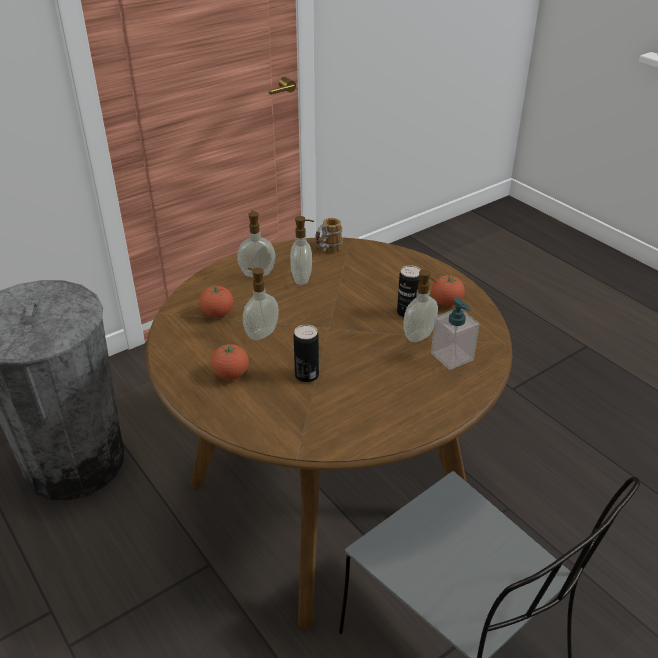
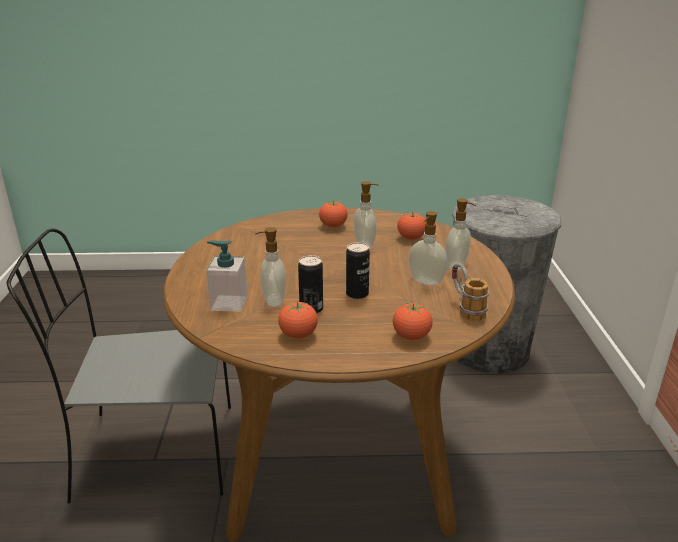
camera: 125 degrees right, 10 degrees down
(306, 375) = (296, 246): can -> can (357, 294)
(388, 260) = (411, 336): none -> tomato

